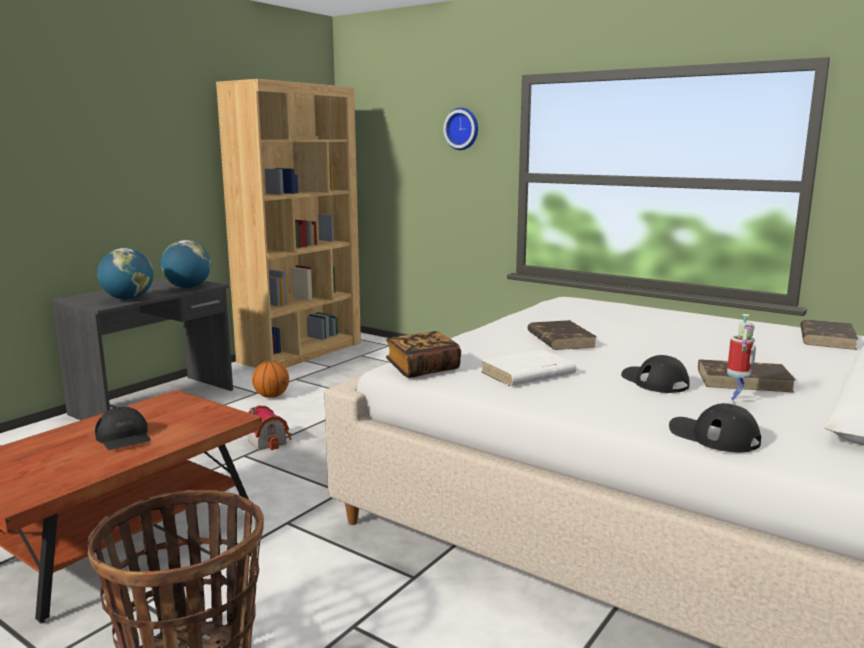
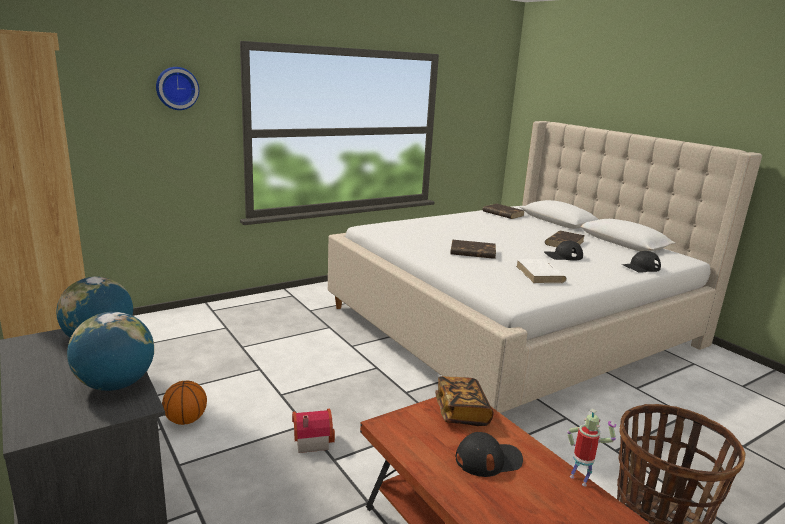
camera: 70 degrees left, 5 degrees up
(422, 369) = (520, 295): book -> book (461, 412)
(736, 401) = (594, 252): toy robot -> toy robot (580, 479)

